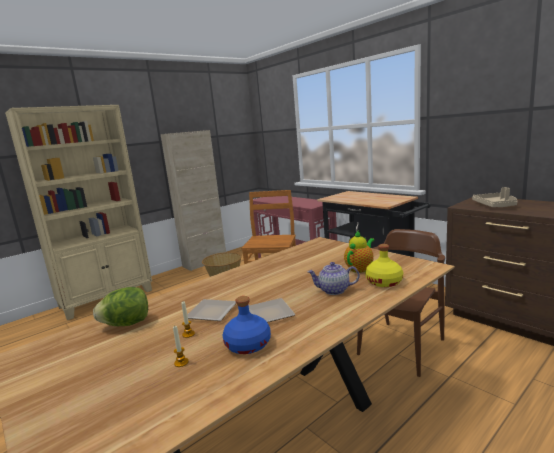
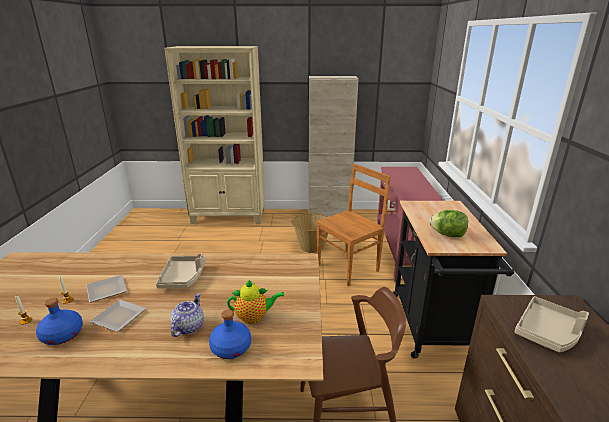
camera: 40 degrees right, 10 degrees up
(127, 324) = (71, 268): lettuce -> lettuce (447, 235)
(259, 279) = (183, 277): none -> beige tray
(333, 290) = (188, 327): teapot -> teapot turned 60 degrees clockwise
(384, 282) = (231, 348): yellow bottle -> blue bottle

